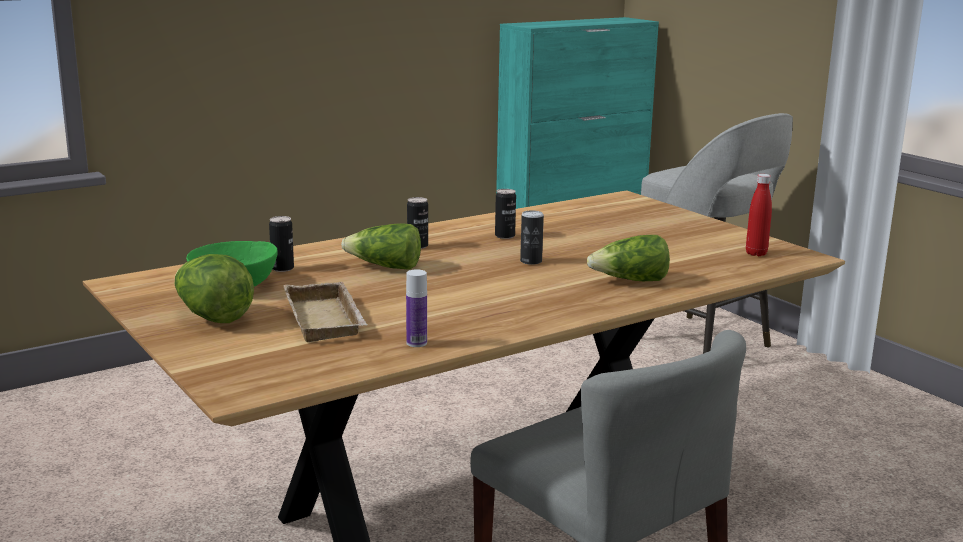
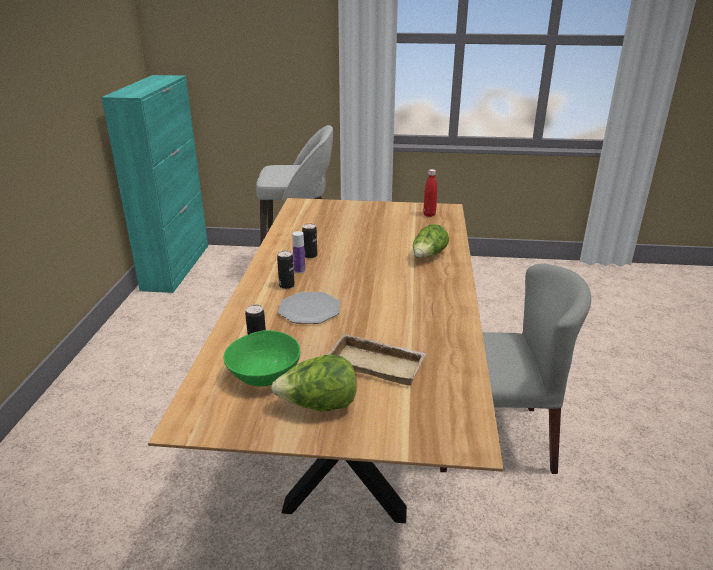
camera: 50 degrees left, 10 degrees up
(385, 267) = (309, 309): lettuce -> plate
(416, 343) = (451, 349): bottle -> bottle (299, 270)
(531, 261) = (363, 266): can -> none

